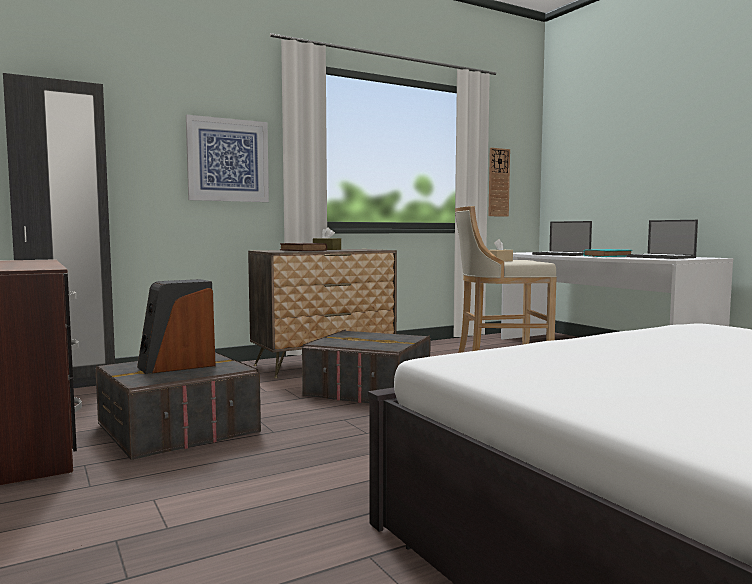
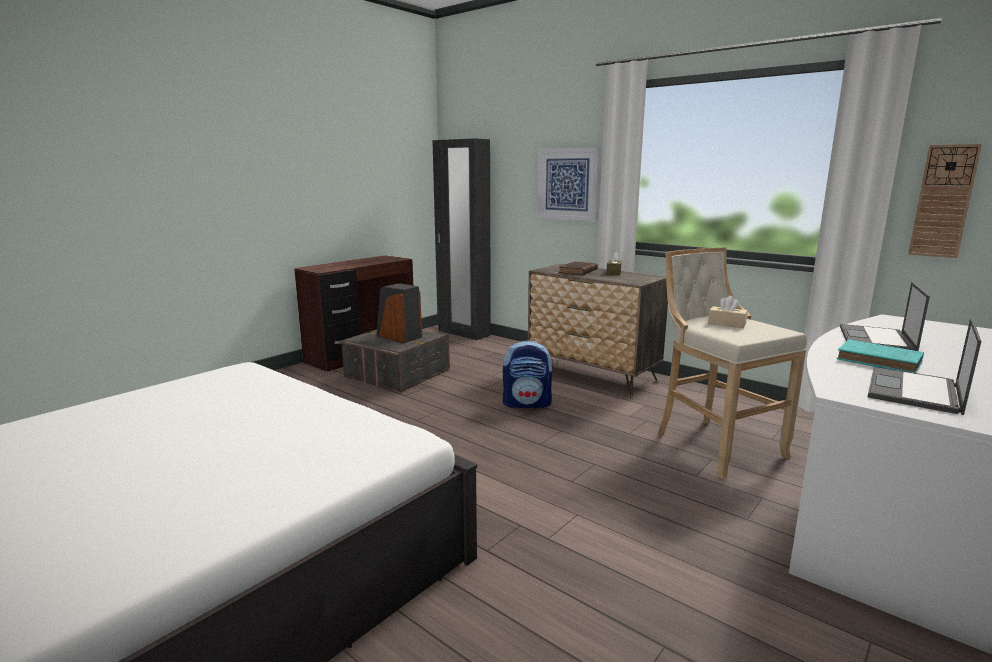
camera: 70 degrees right, 10 degrees up
(369, 389) = (527, 404): grey storage box -> backpack

